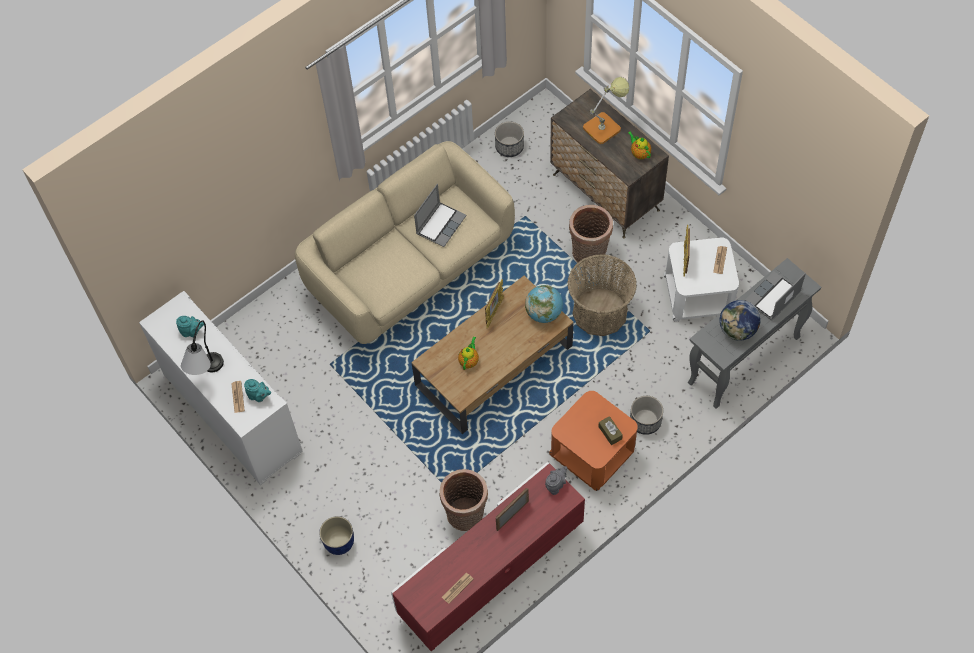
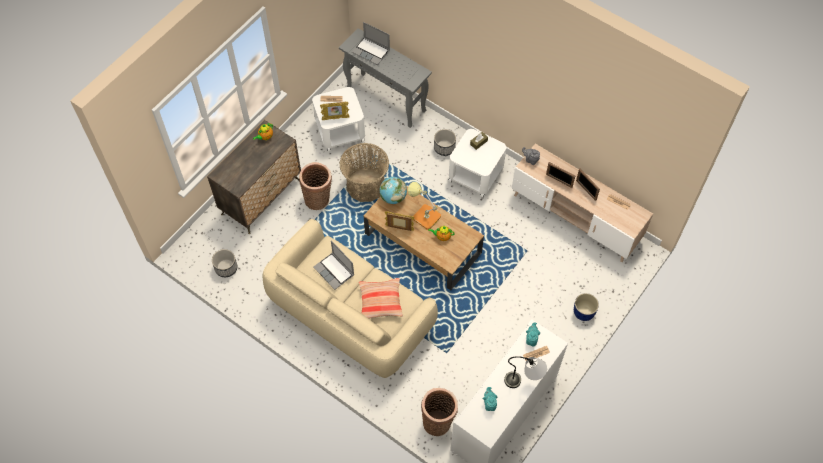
camera: 105 degrees left, 0 degrees up
(385, 267) = (380, 301): none -> pillow
(440, 224) = (334, 271): laptop -> laptop turned 150 degrees counterclockwise
(466, 516) = (541, 238): basket -> basket (438, 421)
(488, 548) = (586, 190): none -> picture frame
(490, 571) = (575, 217): red tv stand -> beige tv stand
(592, 454) = (476, 173): orange side table -> white side table
(605, 126) = (242, 161): table lamp -> table lamp (423, 215)
(737, 330) = (400, 67): globe -> none

